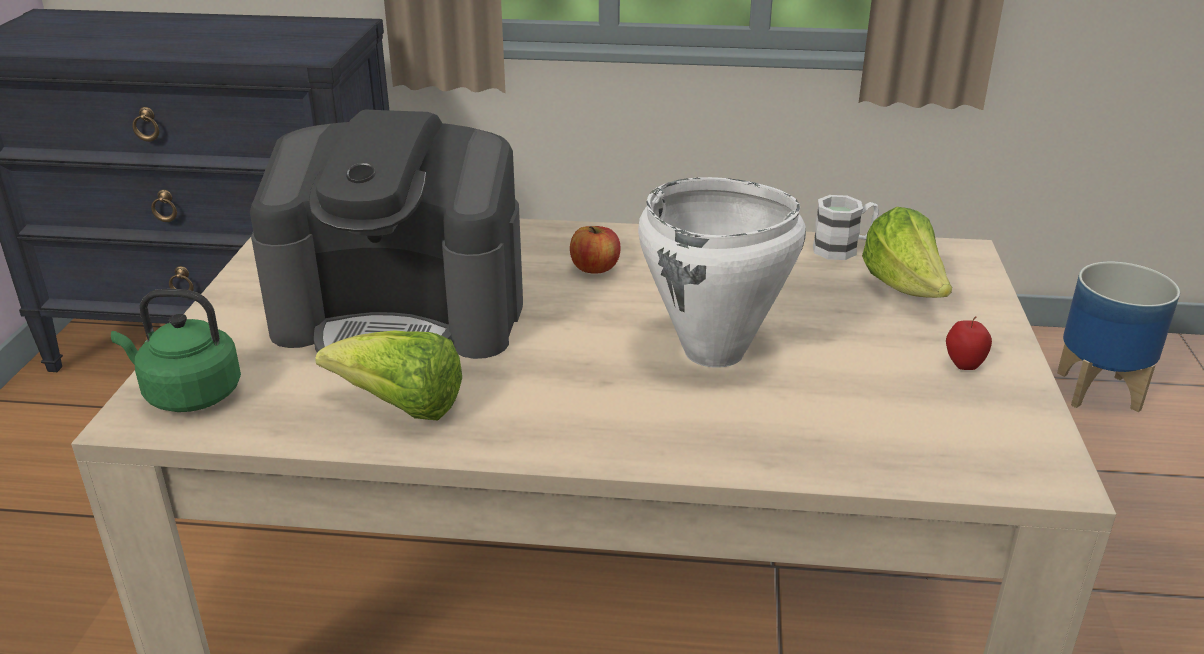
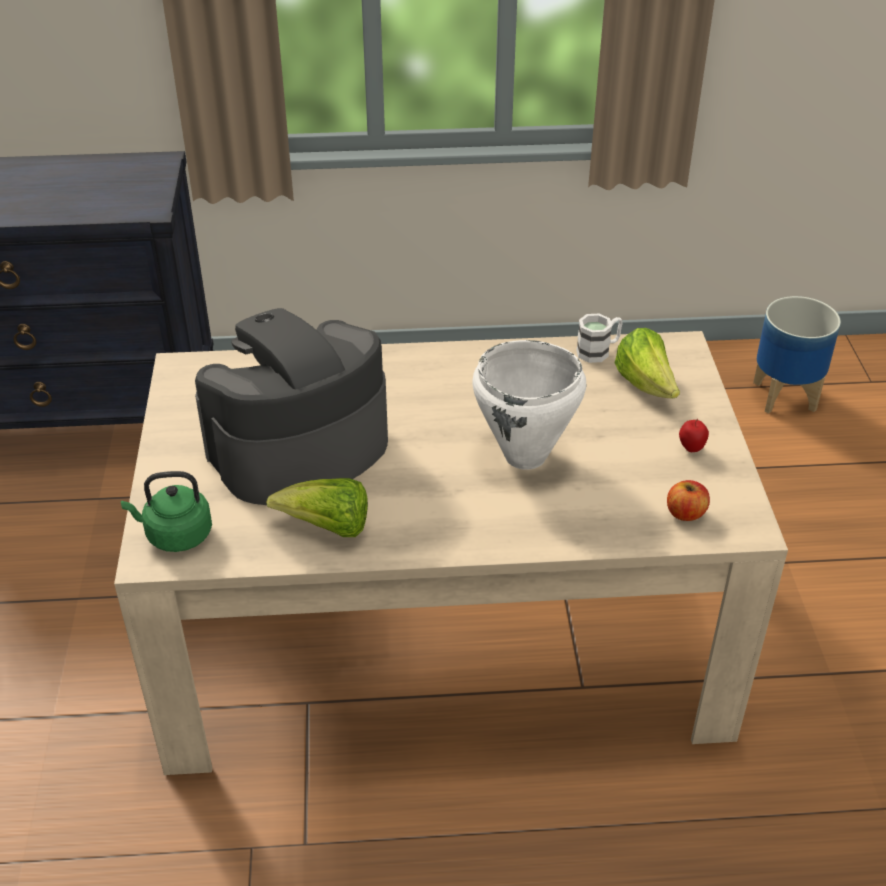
camera: 10 degrees left, 10 degrees up
(402, 314) = (298, 448): coffee machine -> coffee machine turned 150 degrees clockwise
(595, 268) = (423, 389): apple -> apple (685, 513)

